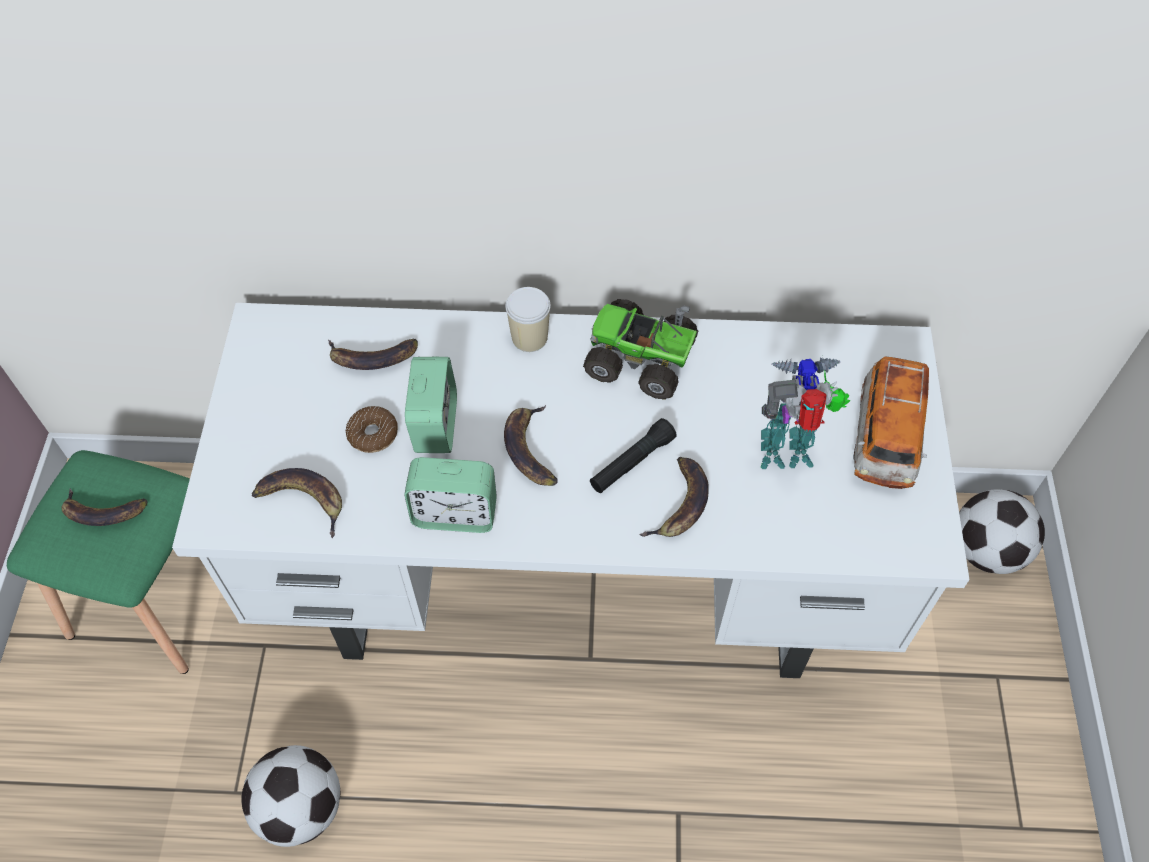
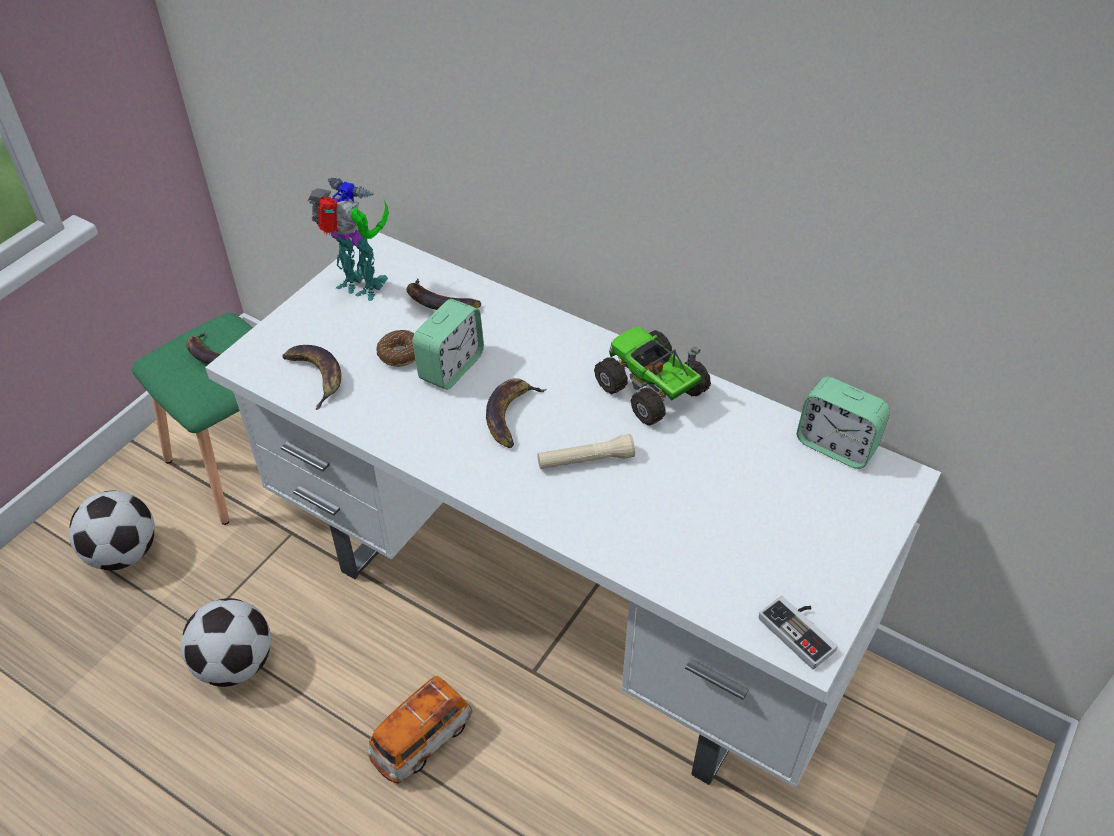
camera: 30 degrees right, 10 degrees down
(455, 514) = (417, 434): alarm clock -> alarm clock (836, 445)
(529, 338) = (571, 337): cup -> none
(631, 463) = (585, 460): black flashlight -> beige flashlight
(680, 504) = (602, 508): banana -> none
(788, 455) = (726, 514): toy robot -> toy robot (362, 288)
(885, 438) = (828, 541): toy car -> toy car (421, 739)
(917, 534) = (801, 631): none -> game controller
(985, 550) = (971, 768): football -> football (124, 553)

